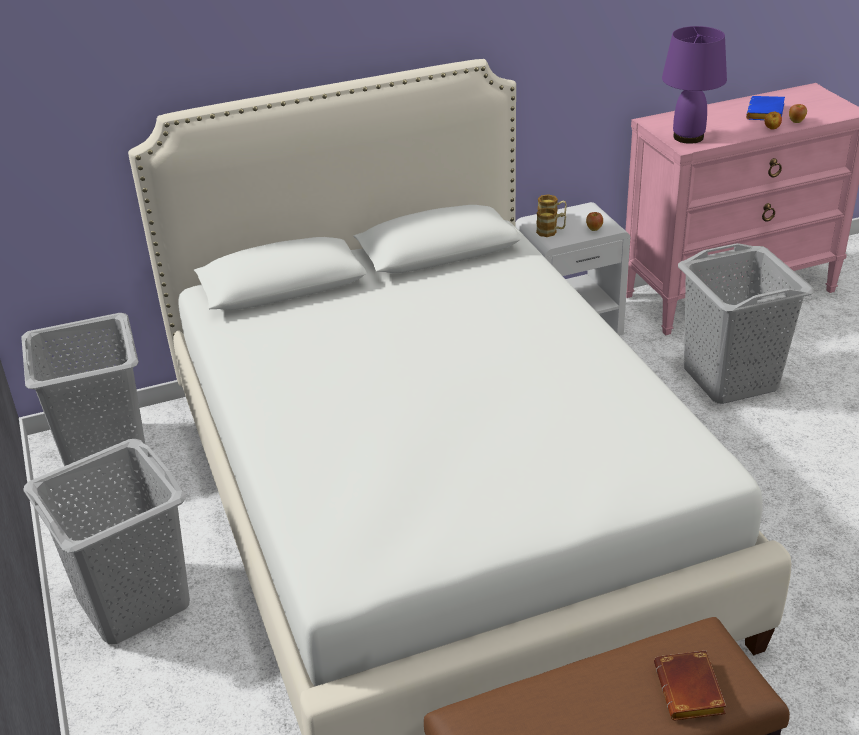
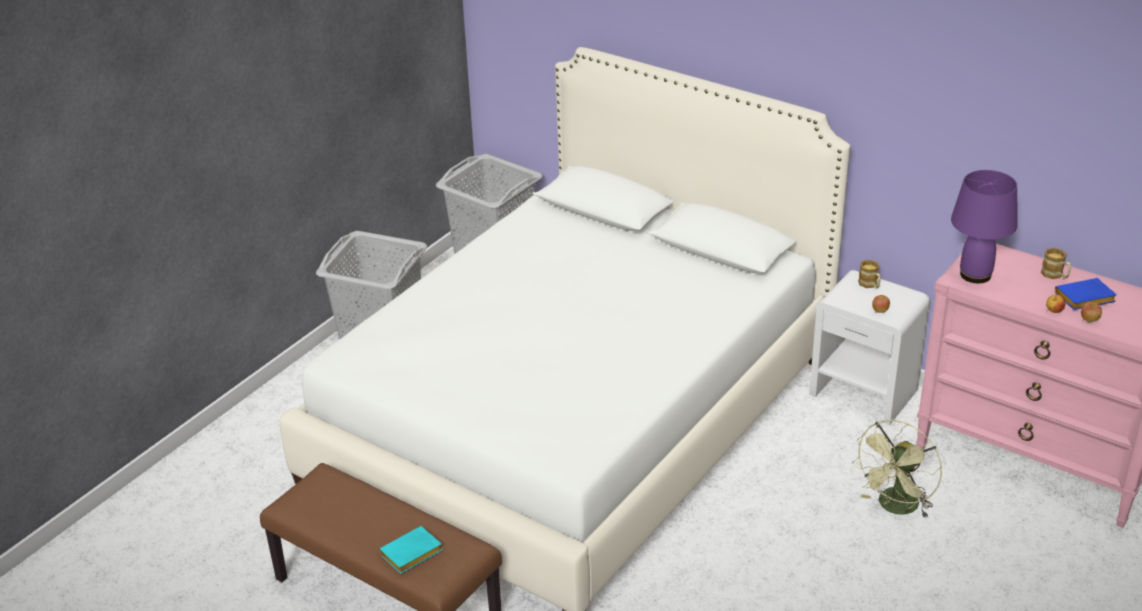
camera: 55 degrees right, 0 degrees up
(551, 232) = (848, 292): mug -> mug (1055, 275)
(691, 692) = (411, 555): brown book -> turquoise book
(730, 378) = (895, 508): grey laundry basket -> green fan

